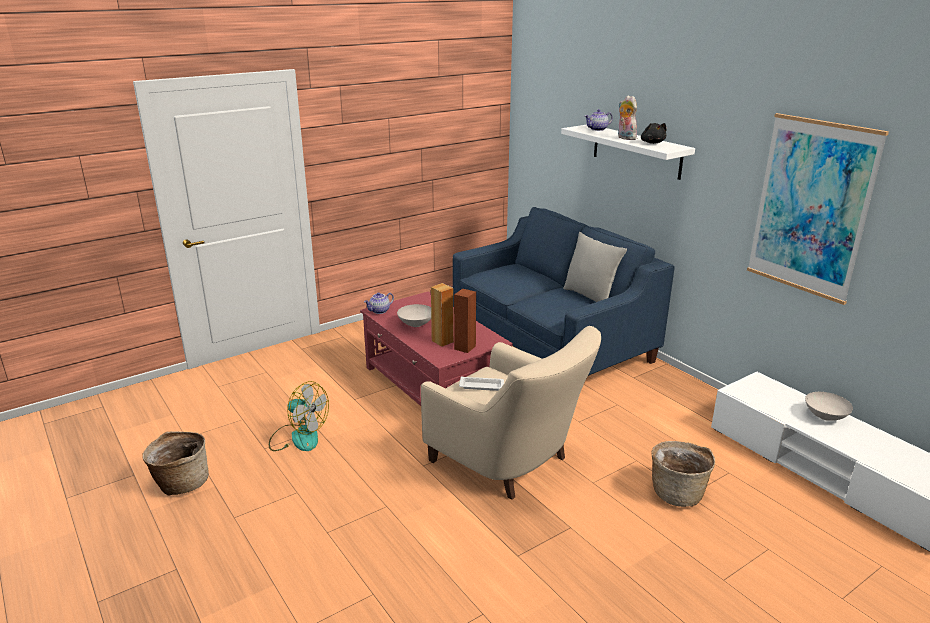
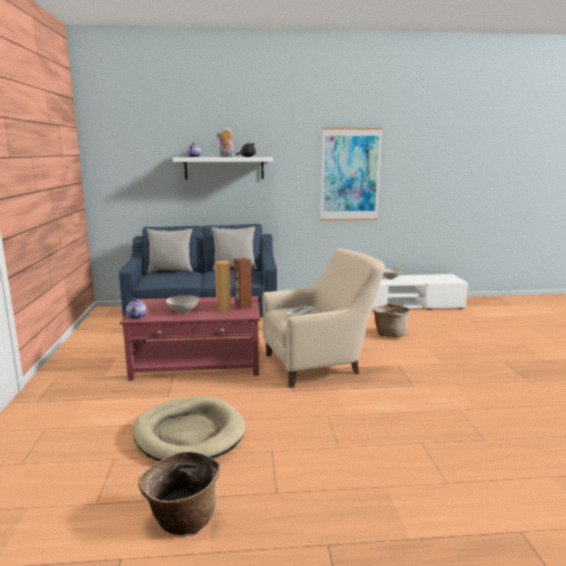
camera: 60 degrees left, 10 degrees down
(298, 437) = (189, 433): fan -> beige dog bed
(531, 271) = (171, 271): none -> grey pillow

